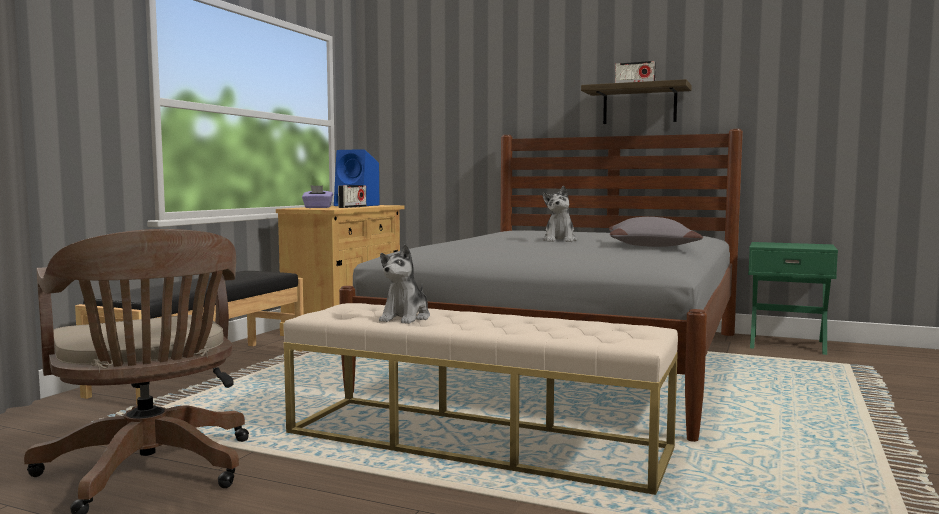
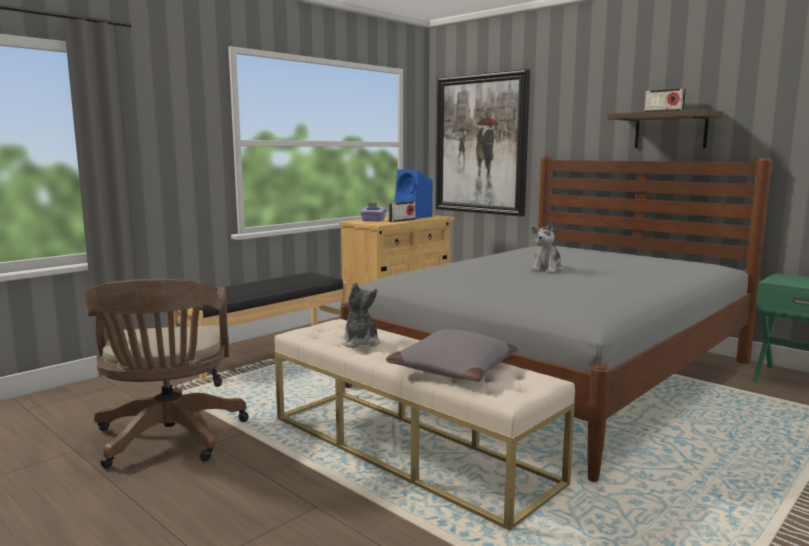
camera: 20 degrees right, 5 degrees up
(406, 318) = (360, 343): plush toy -> plush toy turned 120 degrees clockwise
(426, 125) = (481, 144): none -> picture
(652, 246) = (622, 285): grey pillow -> grey pillow (454, 369)

